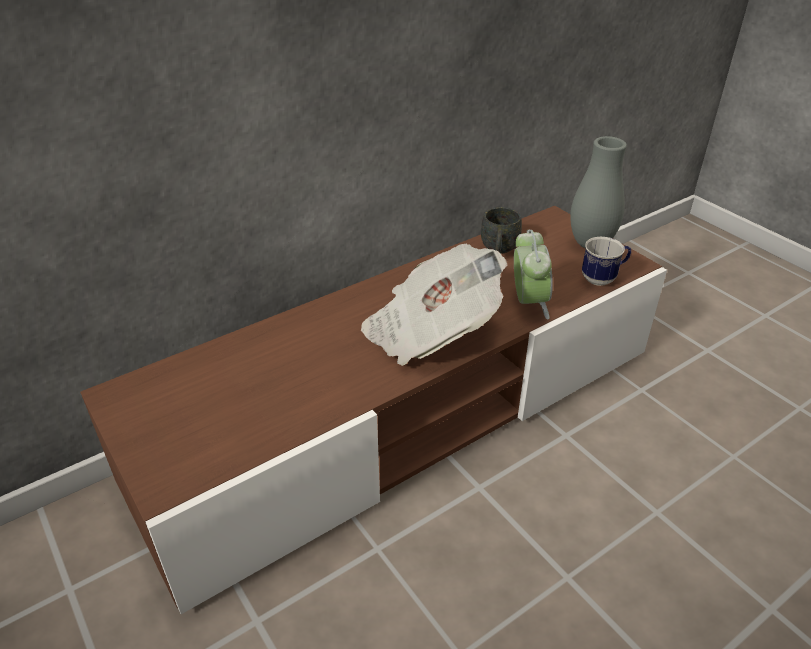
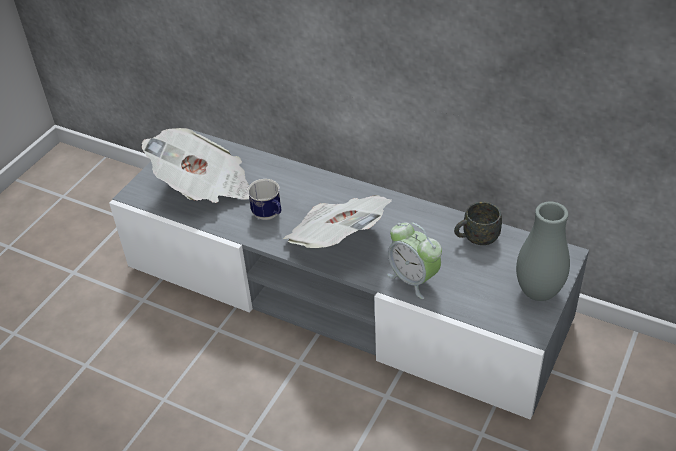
camera: 65 degrees right, 5 degrees up
(231, 409) = (204, 188): none -> newspaper
(405, 415) = (342, 294): brown tv stand -> grey tv stand
(528, 302) = (413, 279): alarm clock -> alarm clock turned 75 degrees clockwise
(603, 278) = (487, 314): mug -> mug (269, 216)

